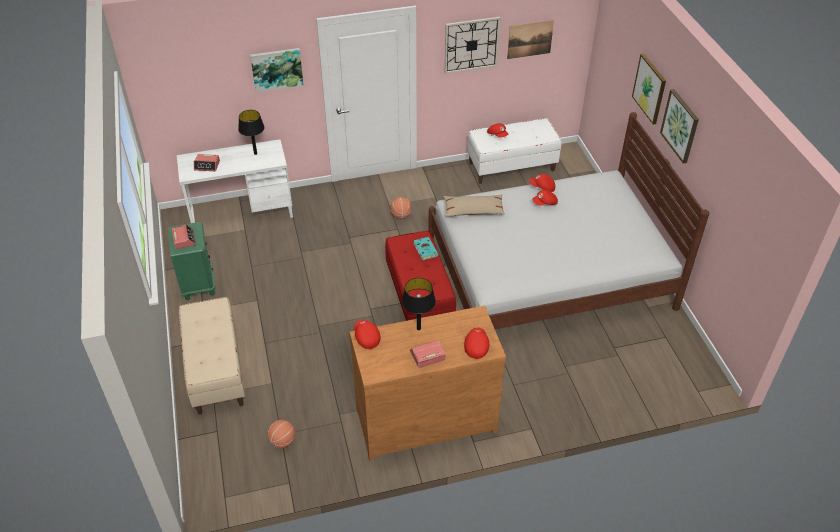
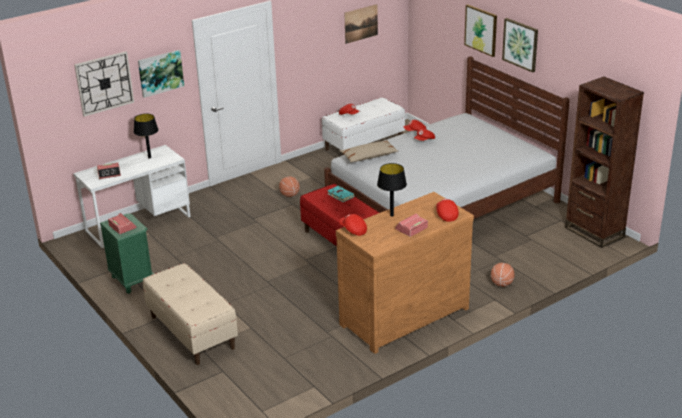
camera: 20 degrees left, 15 degrees down
(282, 441) = (288, 362): basketball -> basketball (501, 284)
(471, 45) = (316, 33): wall clock -> wall clock (104, 83)
(694, 366) = (594, 232): none -> brown bookcase

